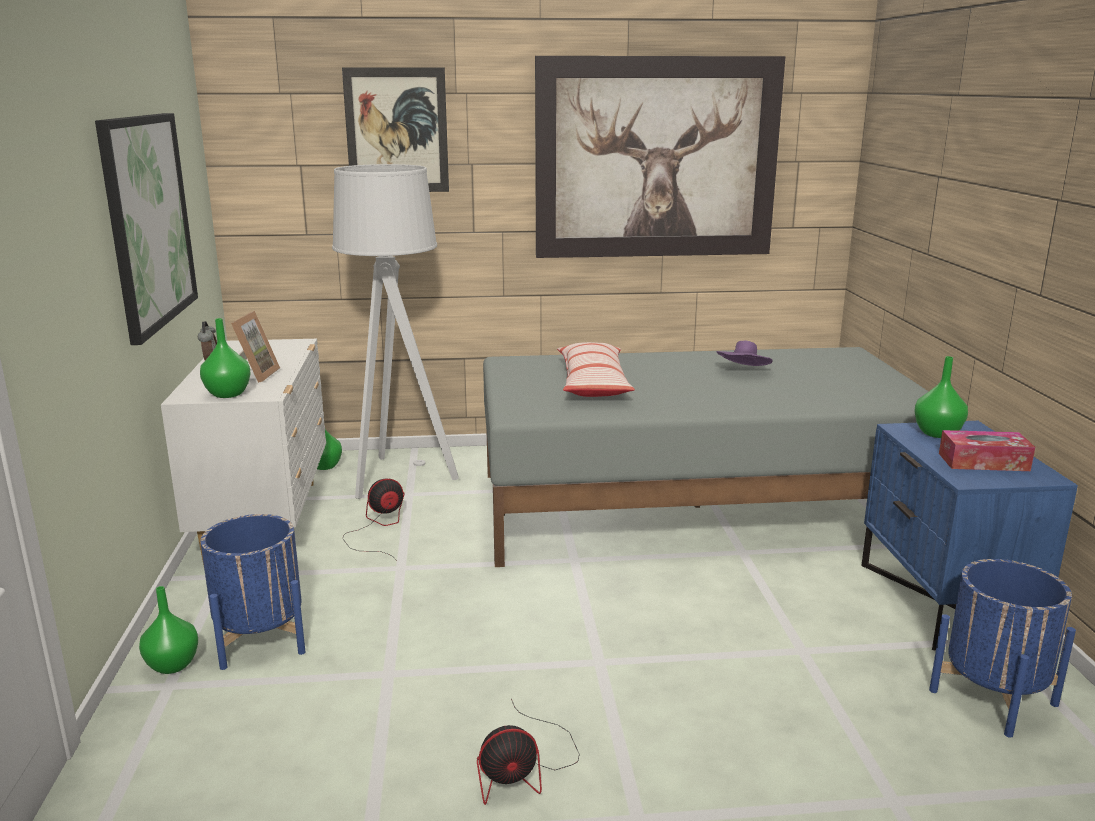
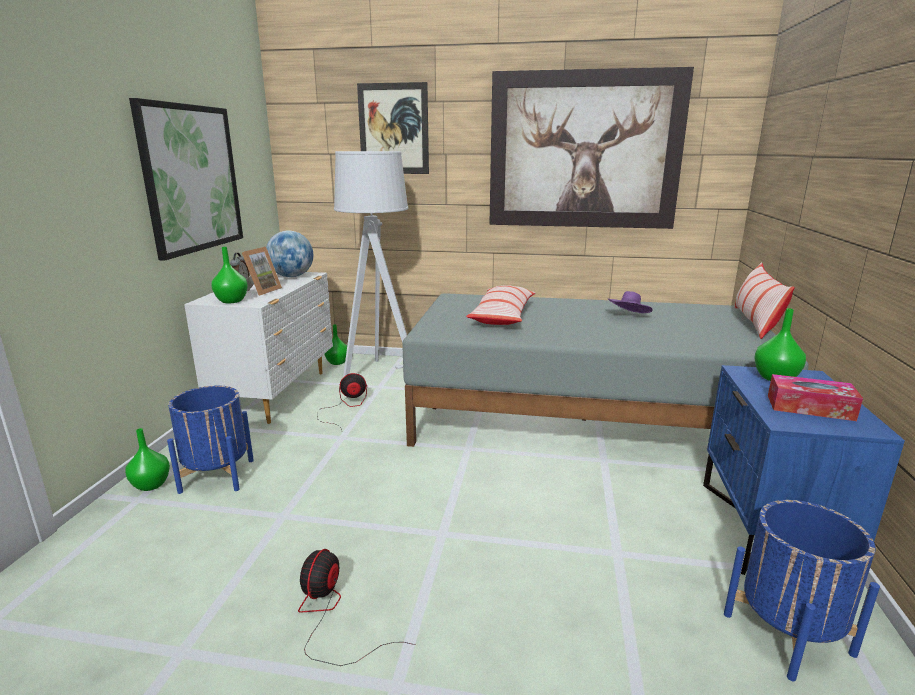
camera: 15 degrees right, 0 degrees up
(273, 349) = (292, 276): none -> globe
(523, 769) = (331, 616): fan -> fan turned 105 degrees clockwise
(886, 368) = (755, 322): none -> pillow

